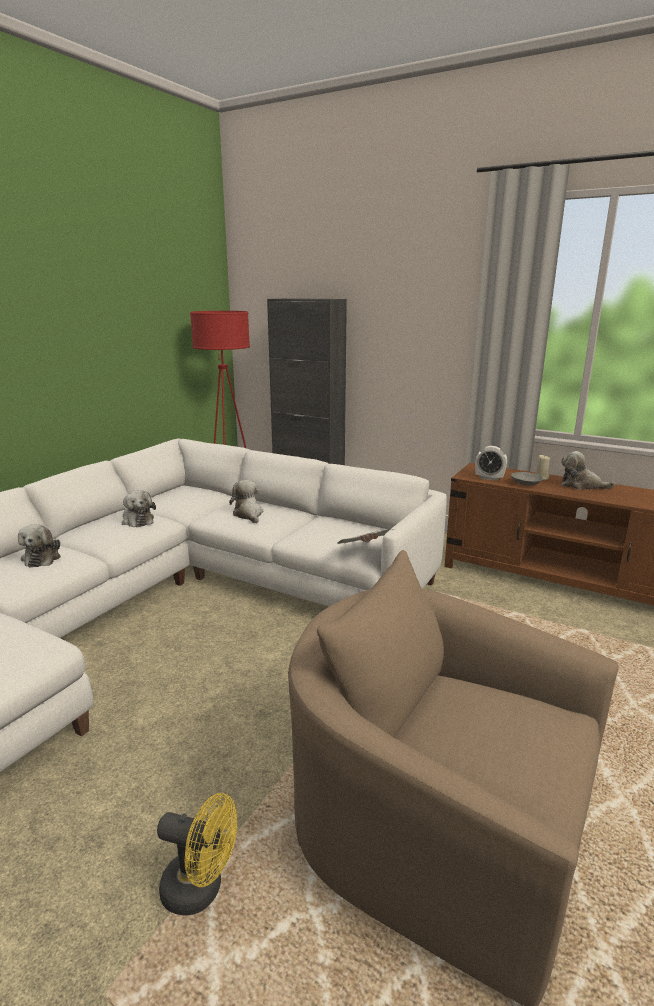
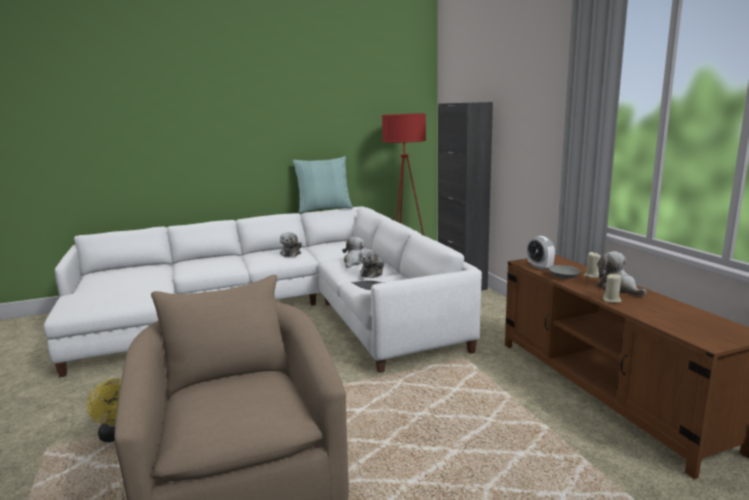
camera: 40 degrees right, 5 degrees down
(42, 557) = (220, 261): plush toy -> plush toy (372, 273)
(133, 449) = (324, 209): none -> pillow
(600, 497) = (612, 300): none -> beige candle

